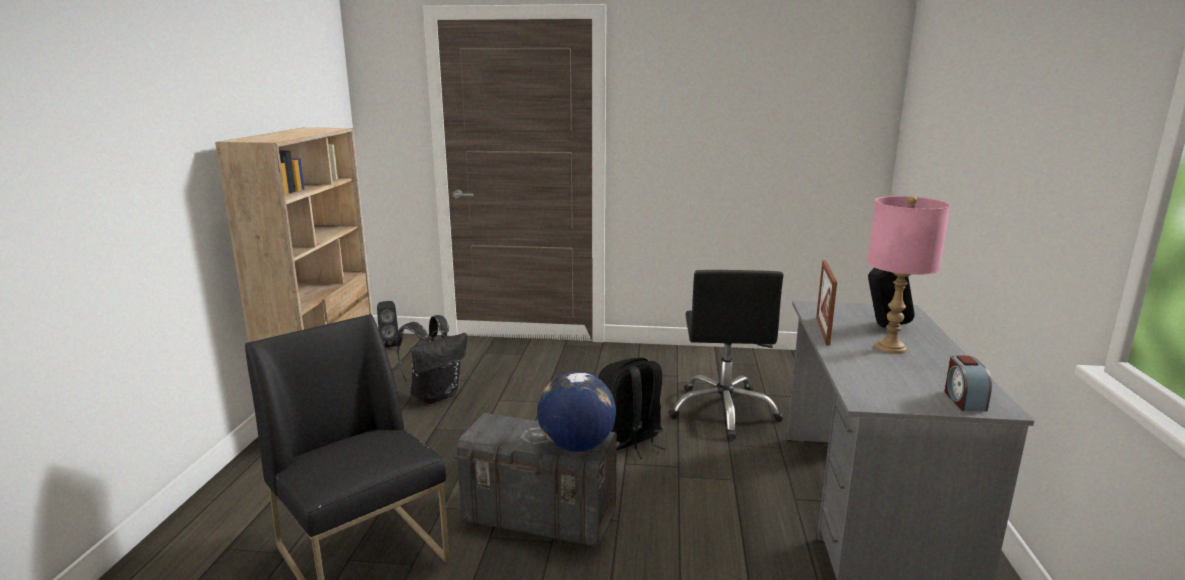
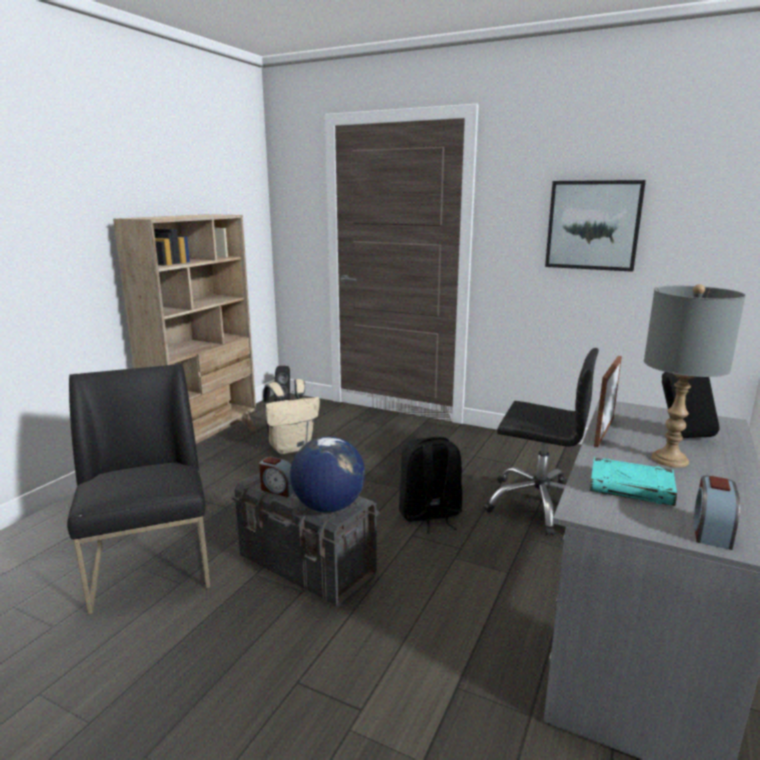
camera: 20 degrees right, 0 degrees up
(435, 395) = (291, 447): black backpack -> beige backpack
(510, 438) = (278, 489): none -> alarm clock
(724, 411) = (539, 504): black office chair -> black office chair turned 90 degrees counterclockwise
(729, 129) = (593, 225): none -> picture
(883, 375) = (632, 487): none -> turquoise book
(891, 347) = (670, 459): pink table lamp -> grey table lamp

